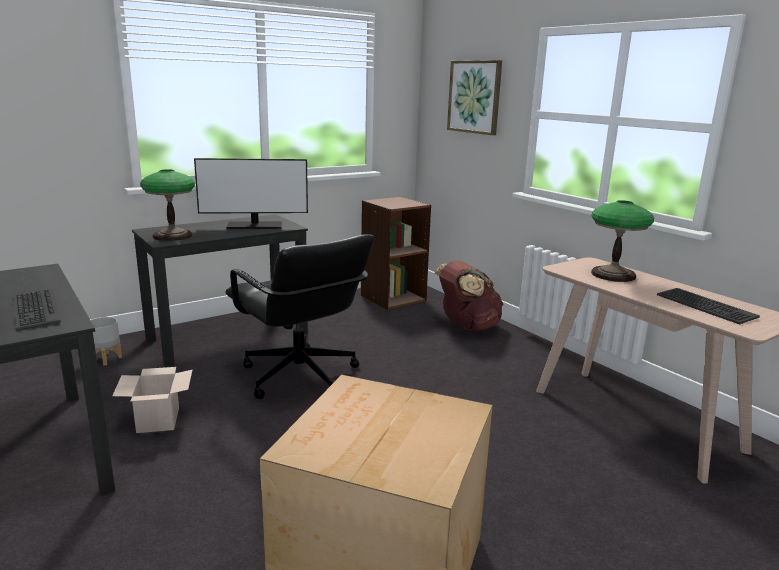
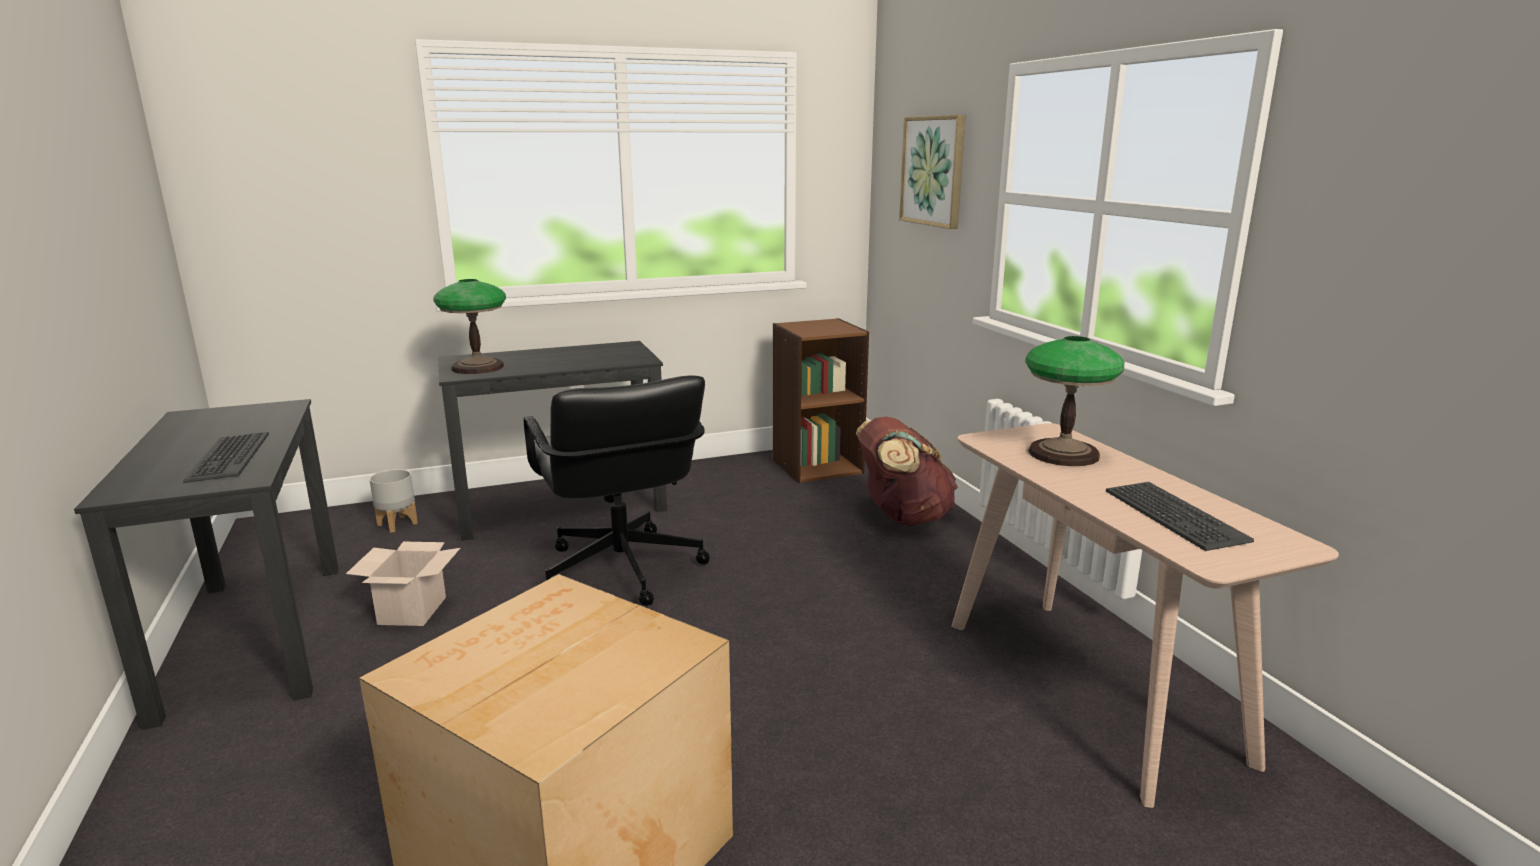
camera: 15 degrees right, 0 degrees up
(254, 226) = (595, 356): monitor -> none

